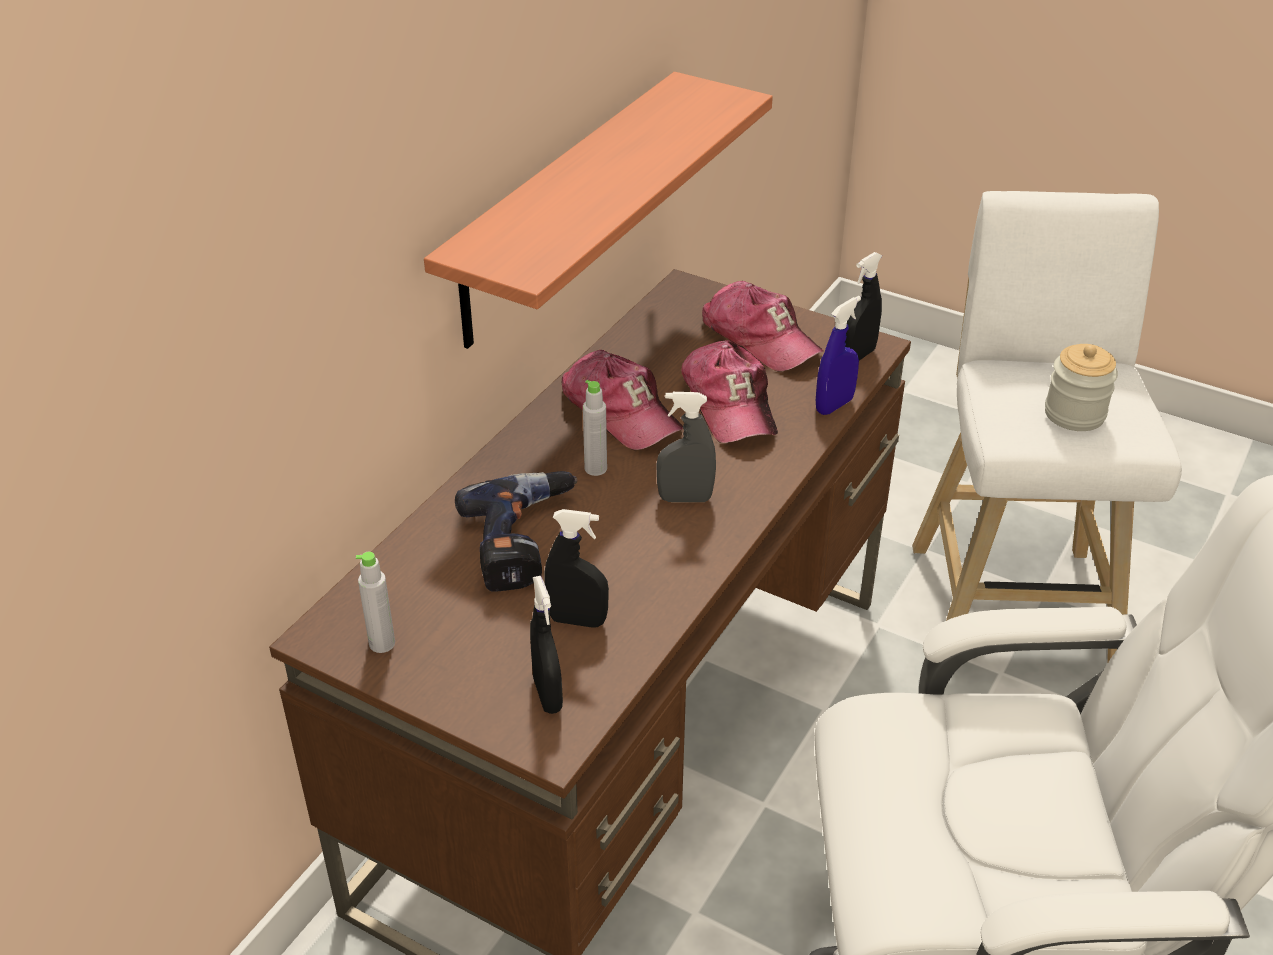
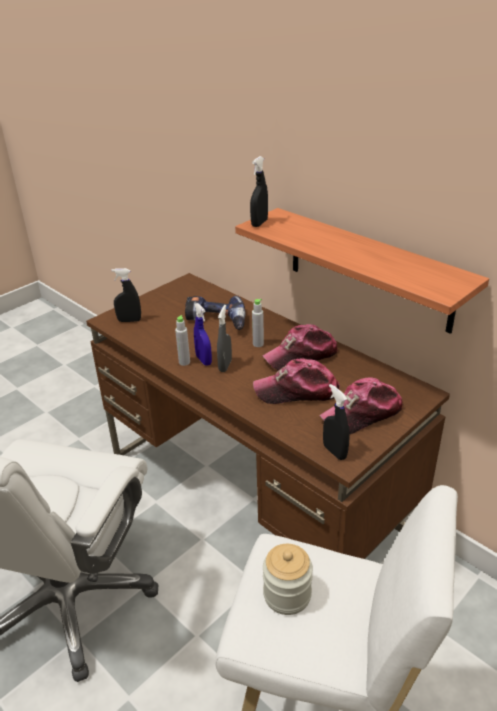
camera: 105 degrees right, 5 degrees down
(382, 643) = (177, 291): grey bottle -> grey bottle (184, 362)
(577, 620) = (163, 330): black spray bottle -> black spray bottle (259, 223)
(834, 405) = (284, 429): blue spray bottle -> blue spray bottle (203, 360)

